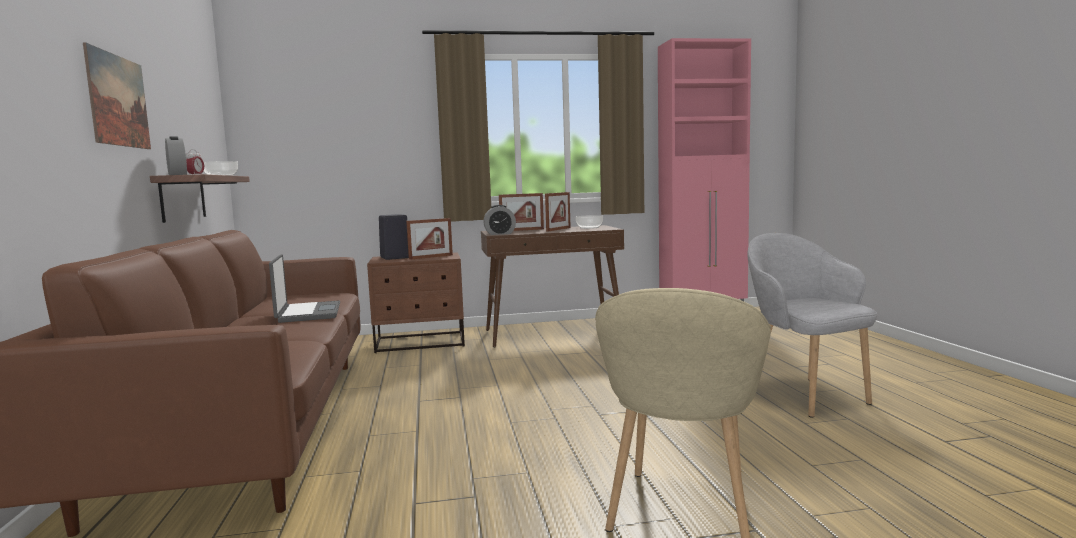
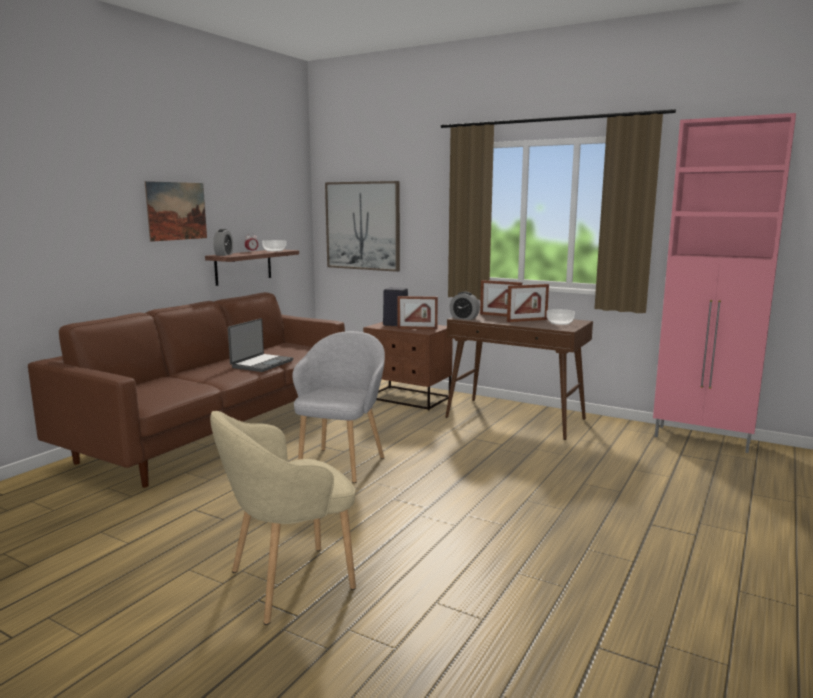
camera: 40 degrees right, 5 degrees up
(311, 149) = (362, 226): none -> picture
(804, 395) = (582, 552): grey armchair -> grey armchair (342, 464)

